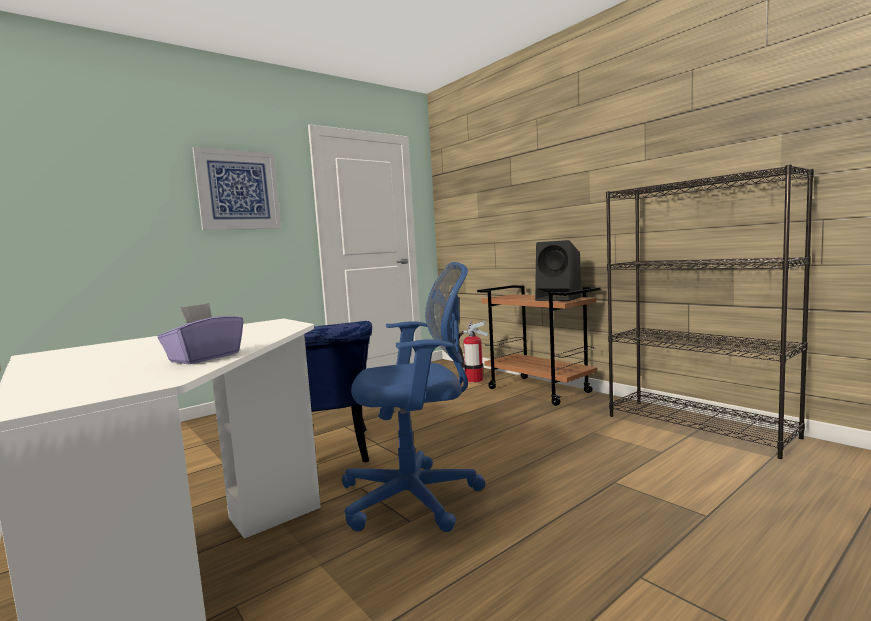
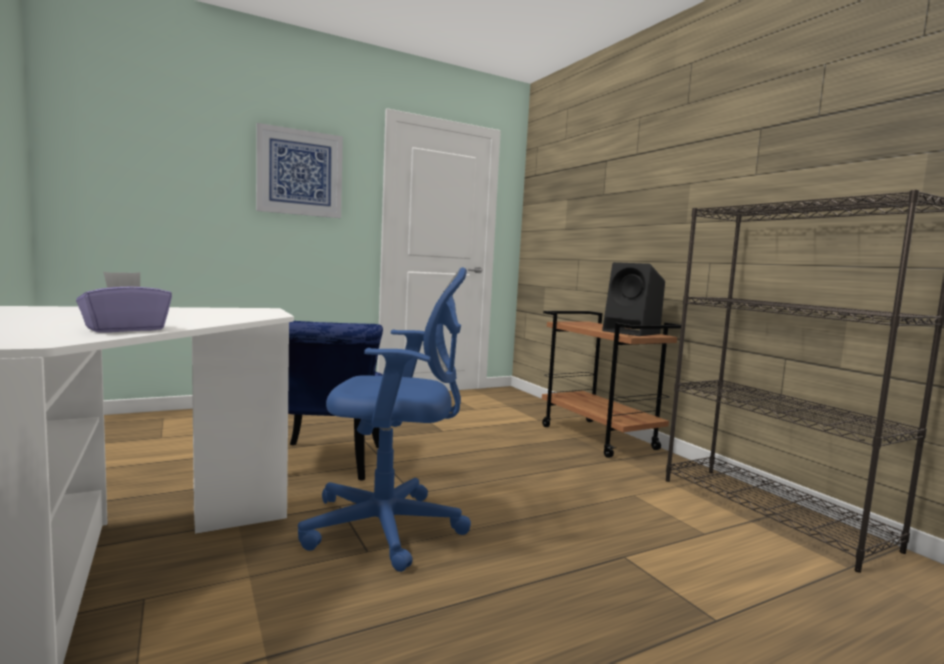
camera: 10 degrees right, 0 degrees up
(474, 379) = (531, 413): fire extinguisher -> none

